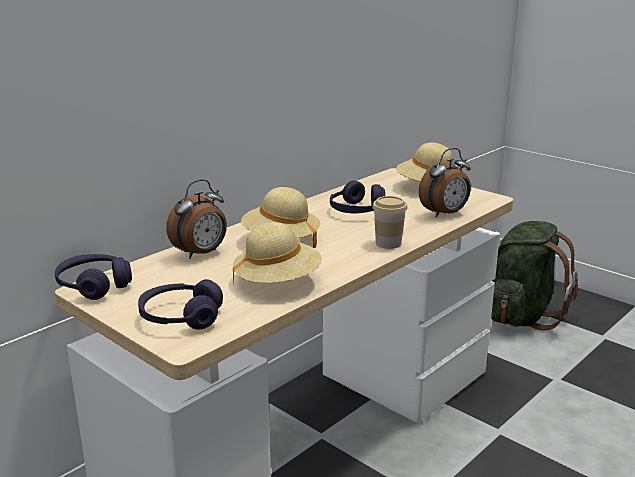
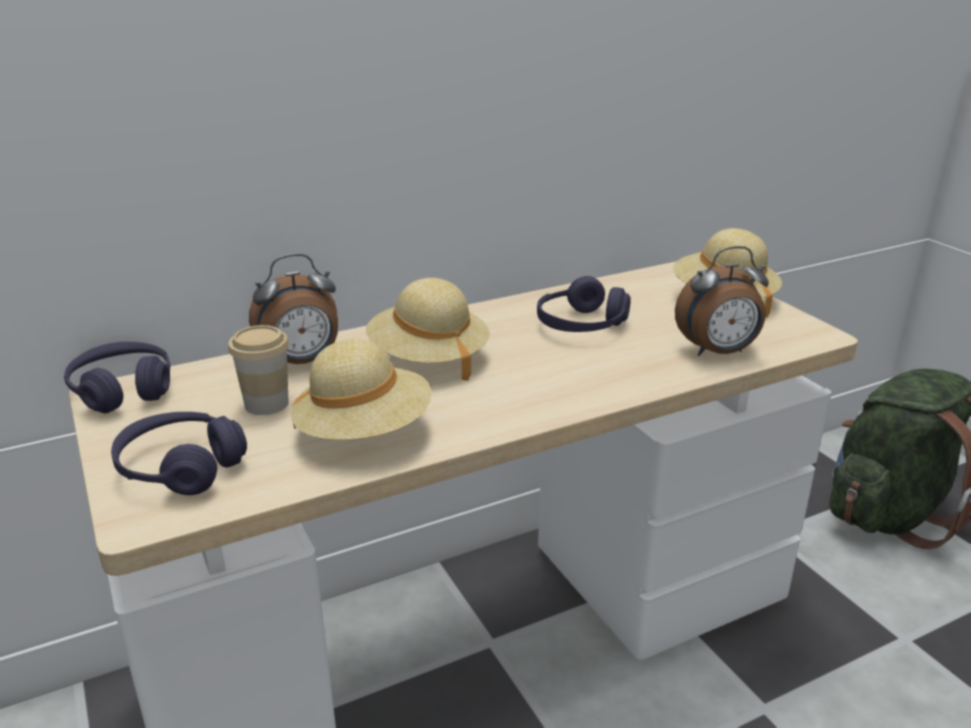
camera: 20 degrees right, 5 degrees up
(388, 243) = (585, 392): cup -> cup (266, 404)

